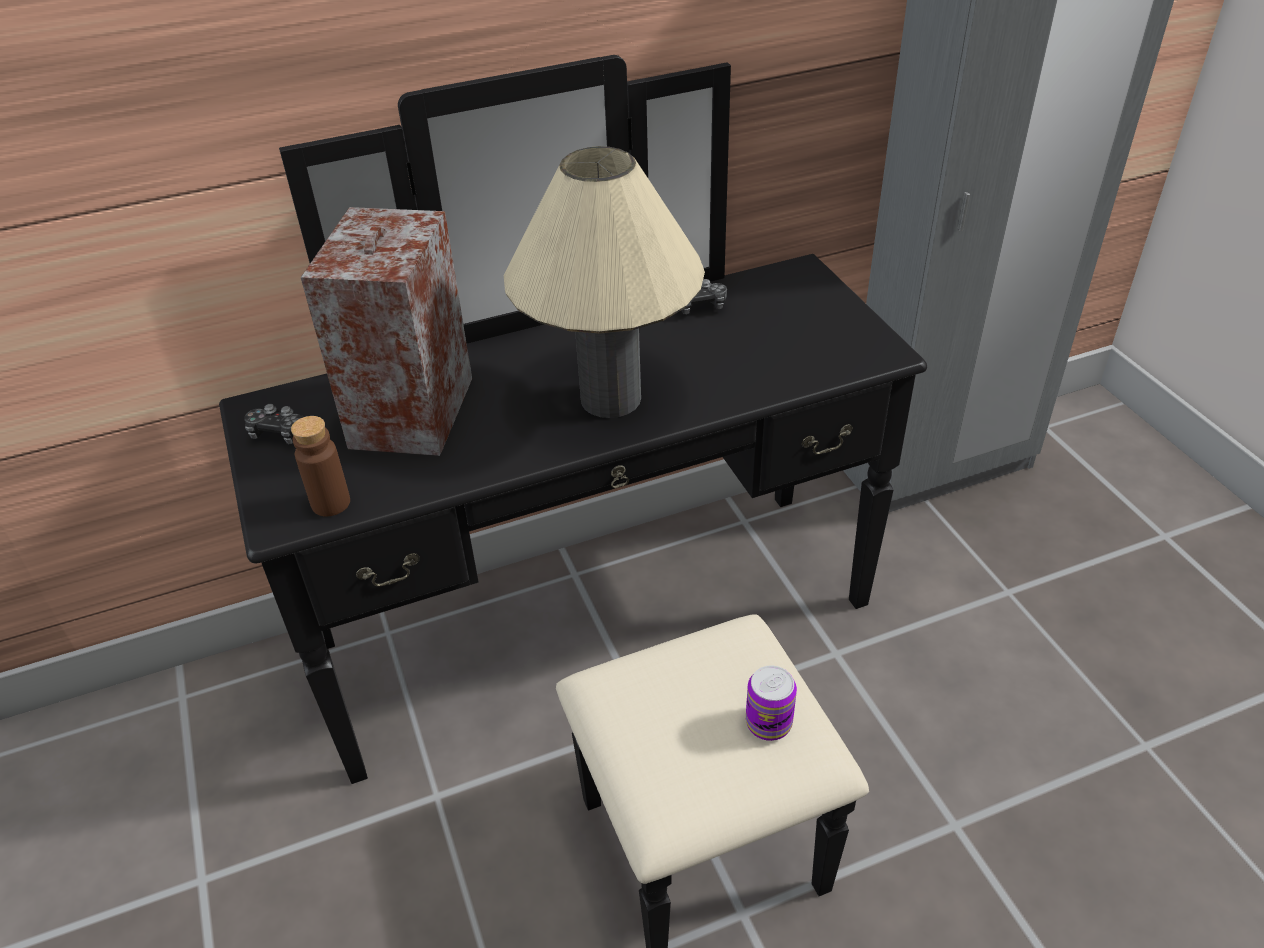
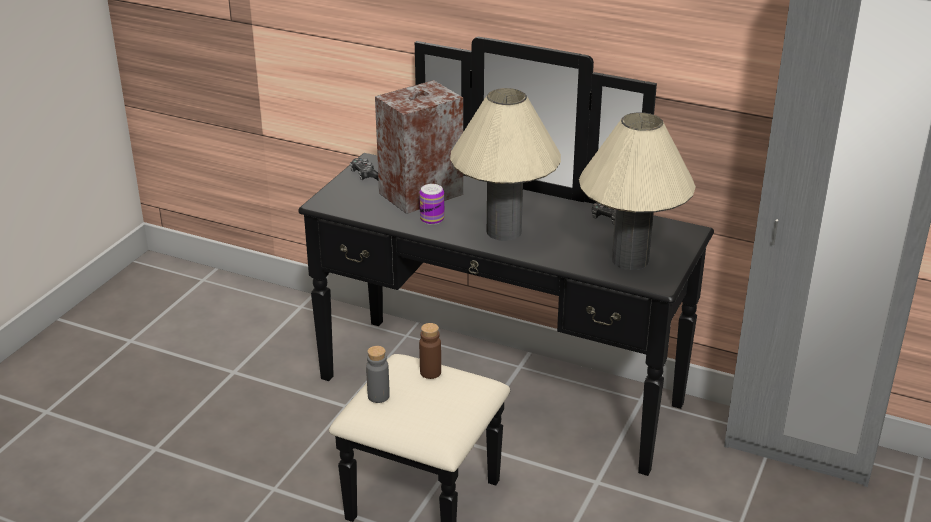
camera: 45 degrees right, 10 degrees down
(331, 503) = (346, 207): brown bottle -> brown bottle (430, 372)
(657, 766) = (378, 396): none -> grey bottle
(768, 723) = (441, 413): can -> can (432, 219)
(809, 343) = (630, 260): none -> beige table lamp

